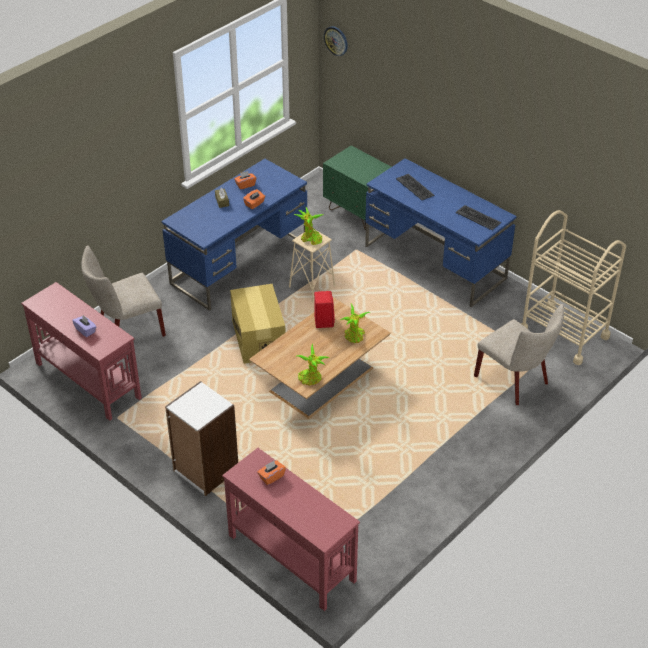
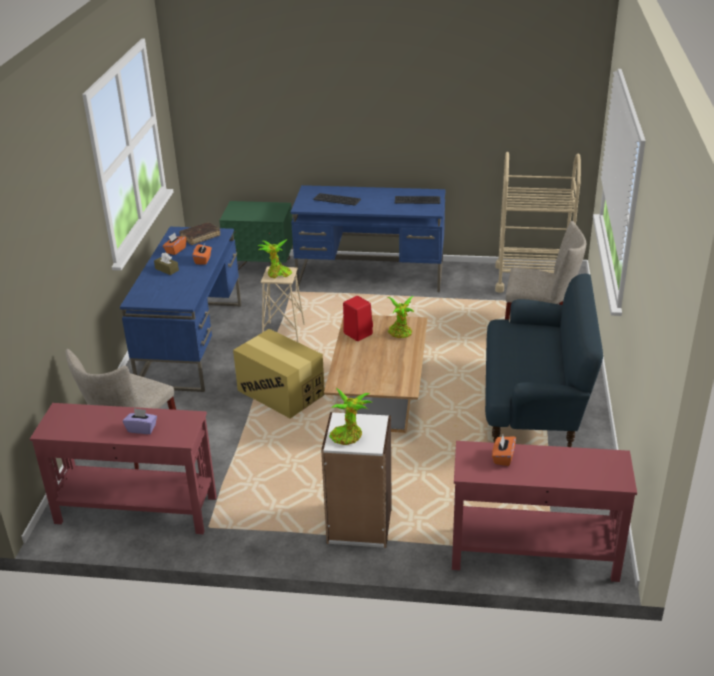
camera: 35 degrees left, 10 degrees down
(275, 179) = (200, 237): none -> brown book
(311, 379) = (403, 380): potted plant -> potted plant (348, 436)
(336, 40) = (192, 88): wall clock -> none
(426, 447) = (533, 404): none -> blue sofa

